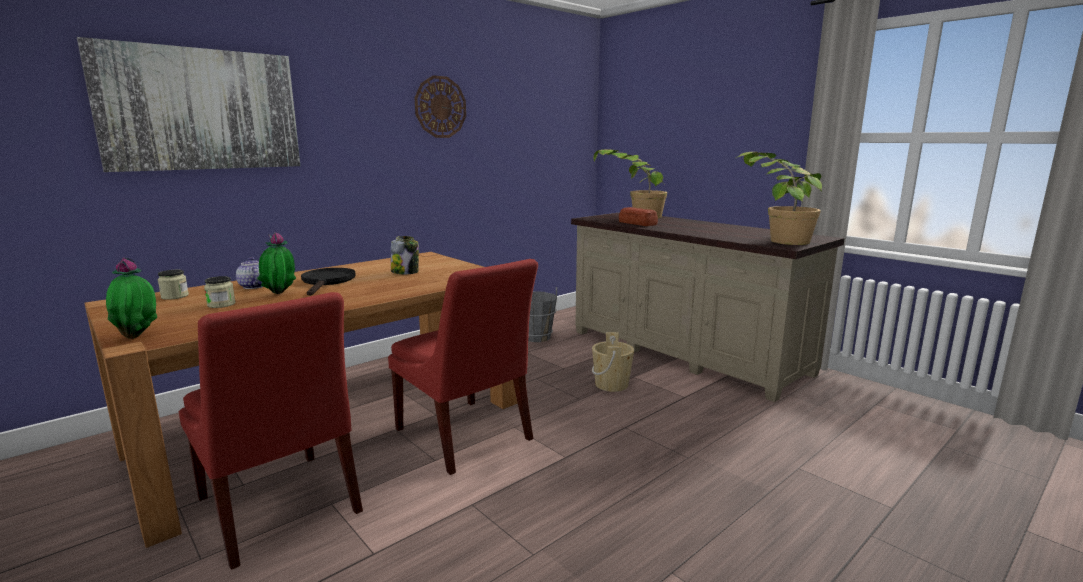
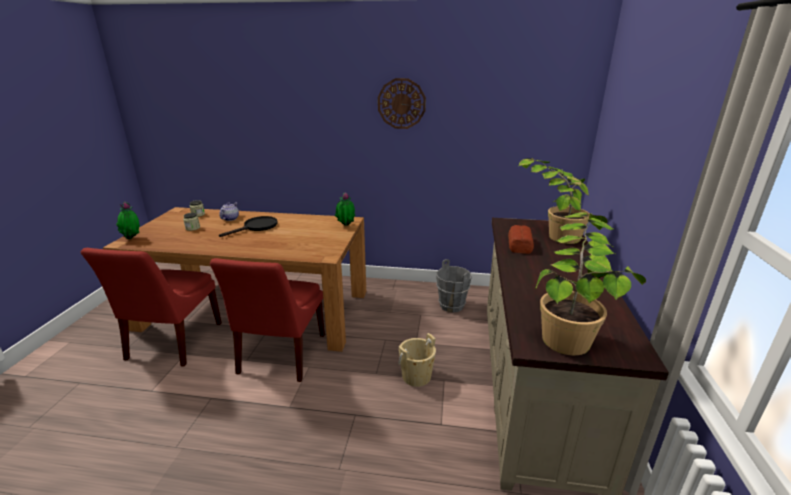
camera: 50 degrees right, 10 degrees up
(201, 110) = (239, 108): picture -> none
(280, 294) = (221, 230): potted plant -> potted plant (345, 226)
(405, 272) = (301, 233): jar -> none

